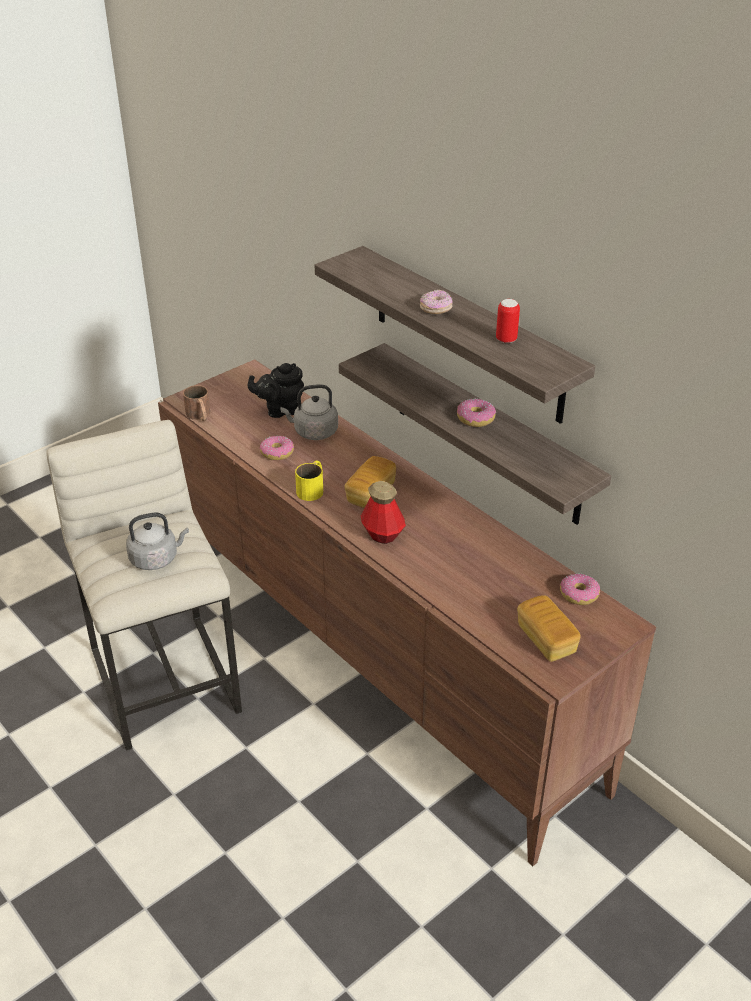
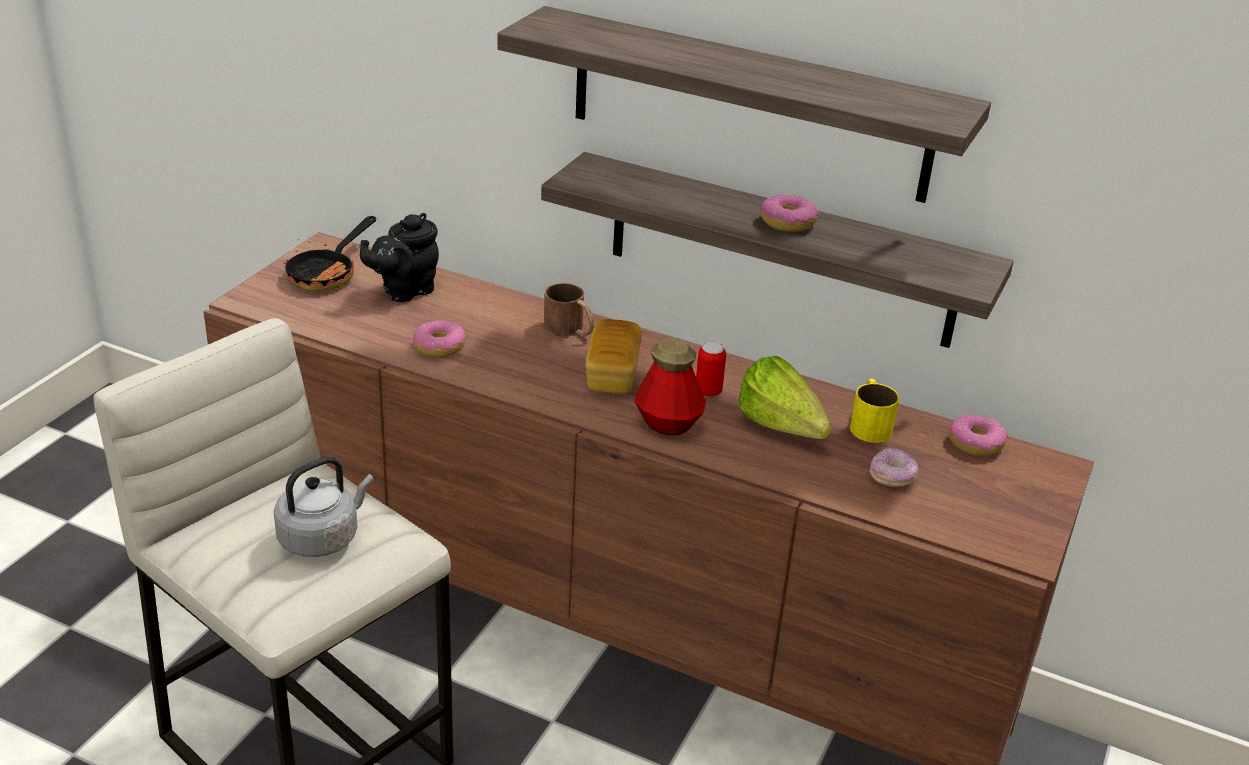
camera: 25 degrees left, 5 degrees down
(200, 416) = (285, 318): brown mug -> brown mug (570, 330)
(242, 389) = (328, 273): none -> frying pan
(312, 488) = (525, 383): yellow mug -> yellow mug (869, 423)
(313, 432) = (473, 311): grey kettle -> none
(436, 309) = (724, 65): donut -> donut (892, 477)
(454, 557) = (784, 432): none -> lettuce
(506, 339) = (851, 87): can -> can (708, 392)
(546, 639) = (980, 508): bread -> none

